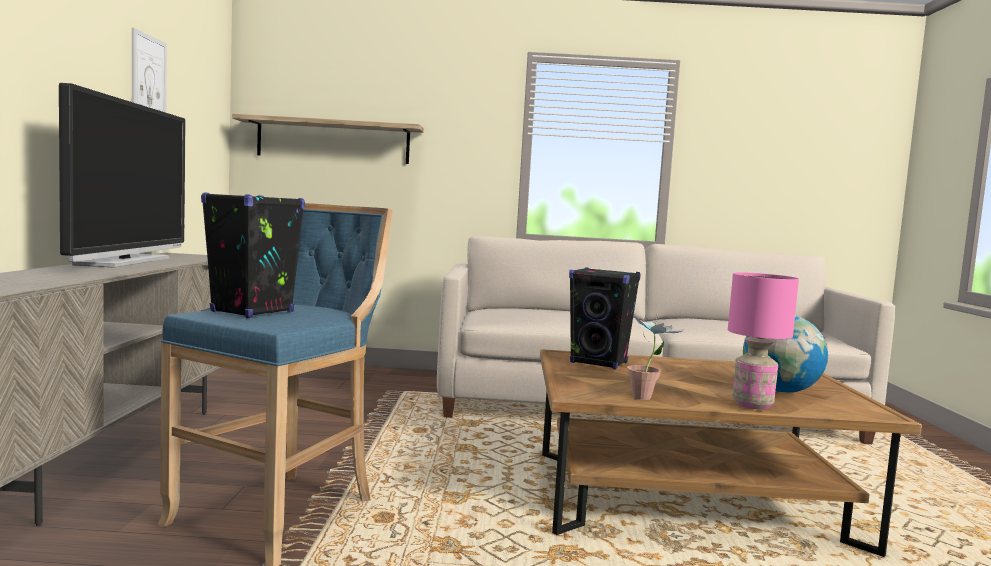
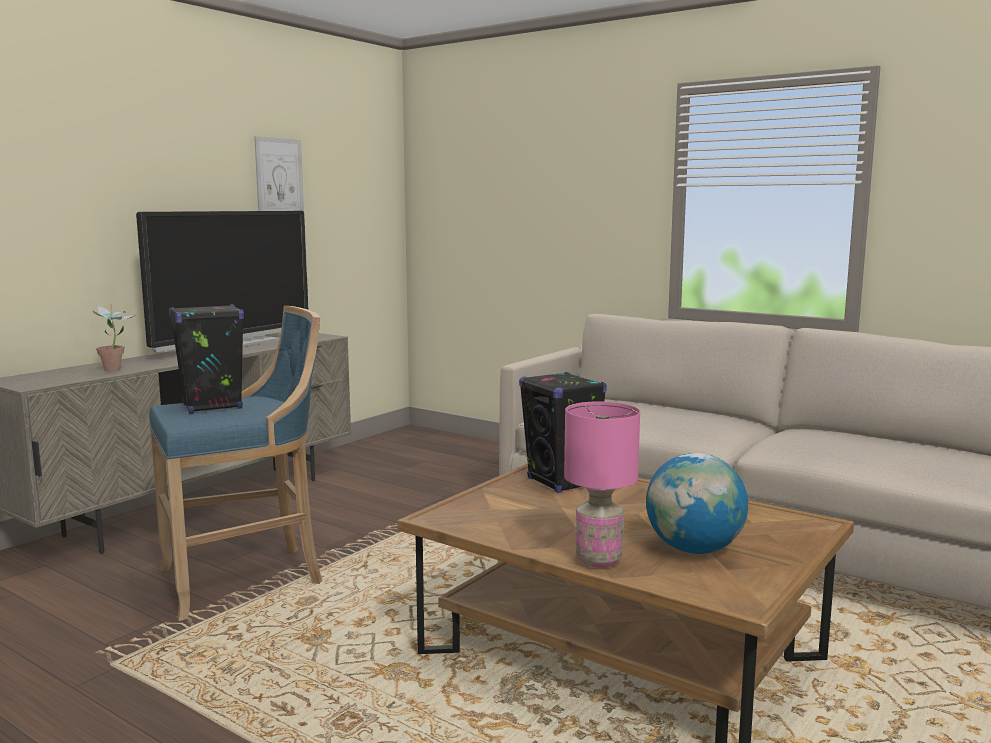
camera: 35 degrees right, 5 degrees up
(333, 141) = (487, 207): shelf -> none
(648, 397) = (506, 531): potted plant -> potted plant (116, 370)

